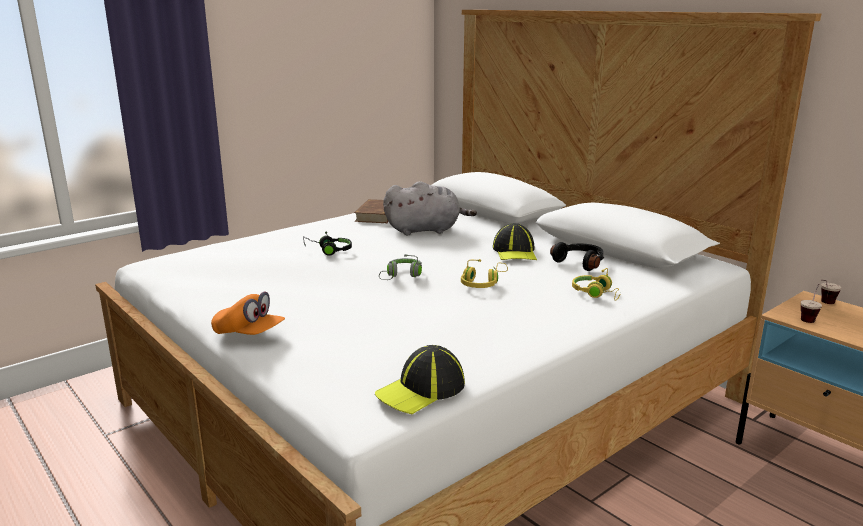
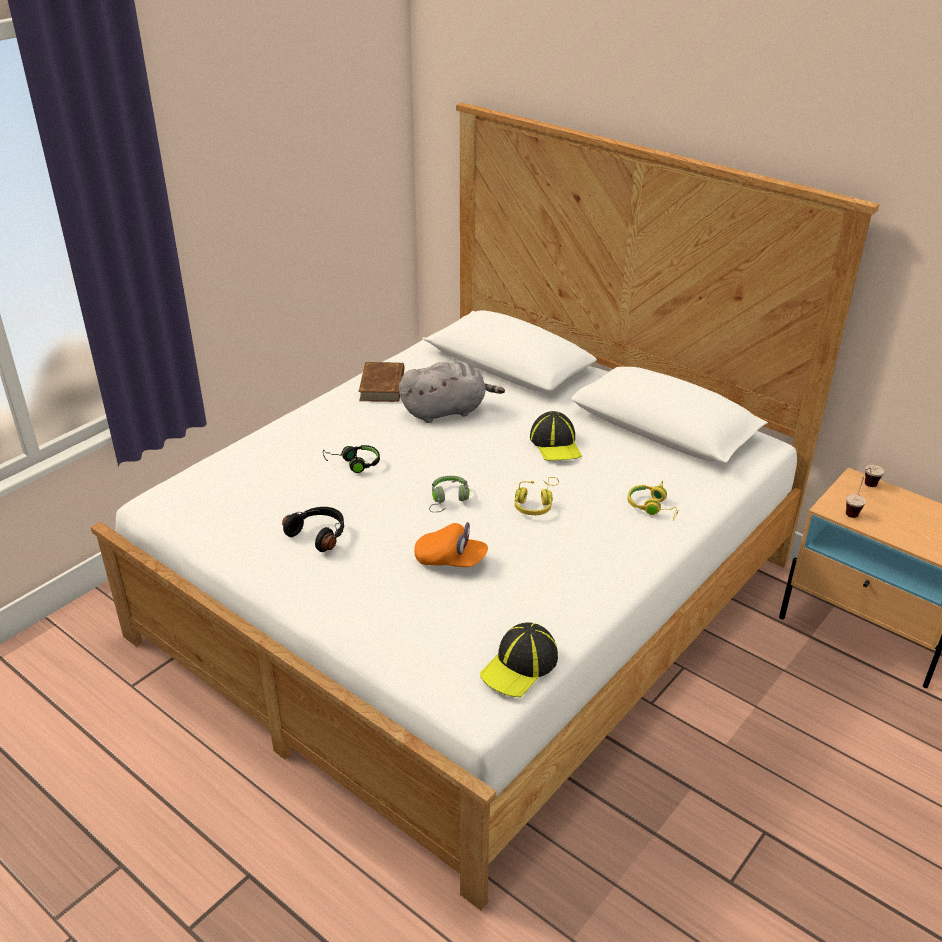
camera: 10 degrees left, 15 degrees up
(249, 334) = (325, 607): orange cap -> orange cap (450, 560)
(580, 263) = (628, 457): black headphones -> black headphones (319, 534)

